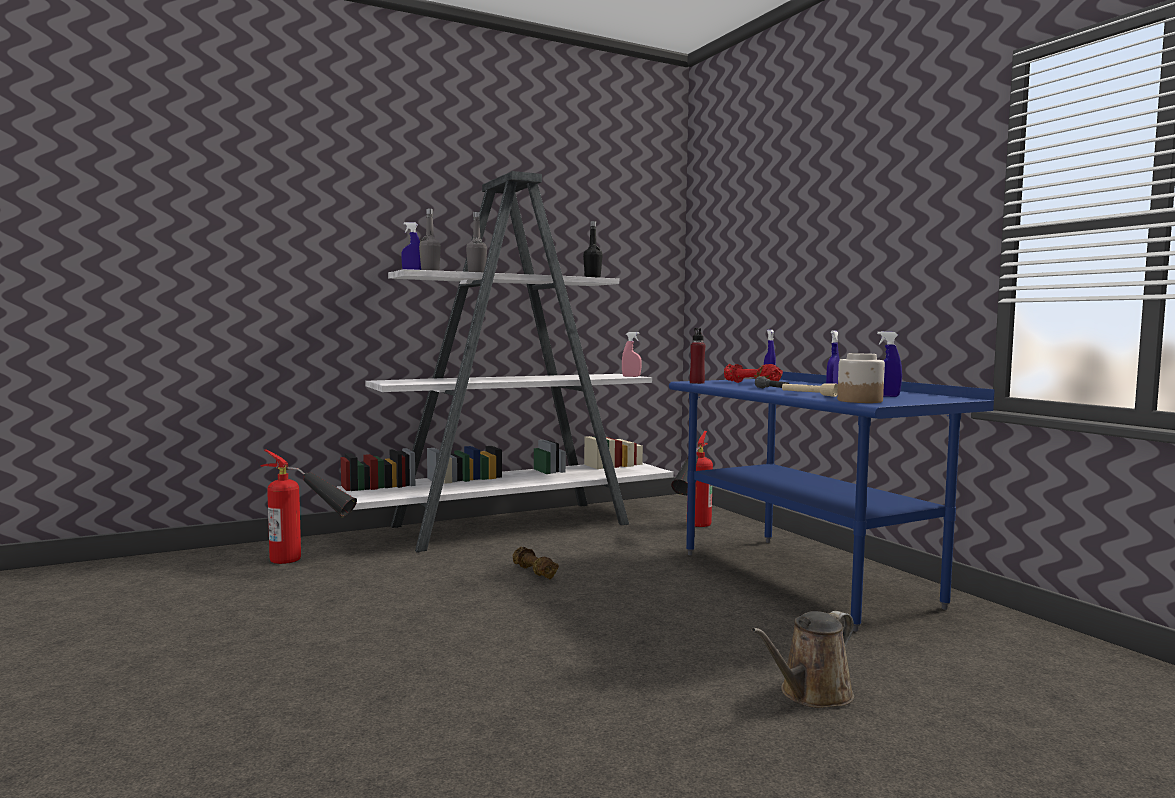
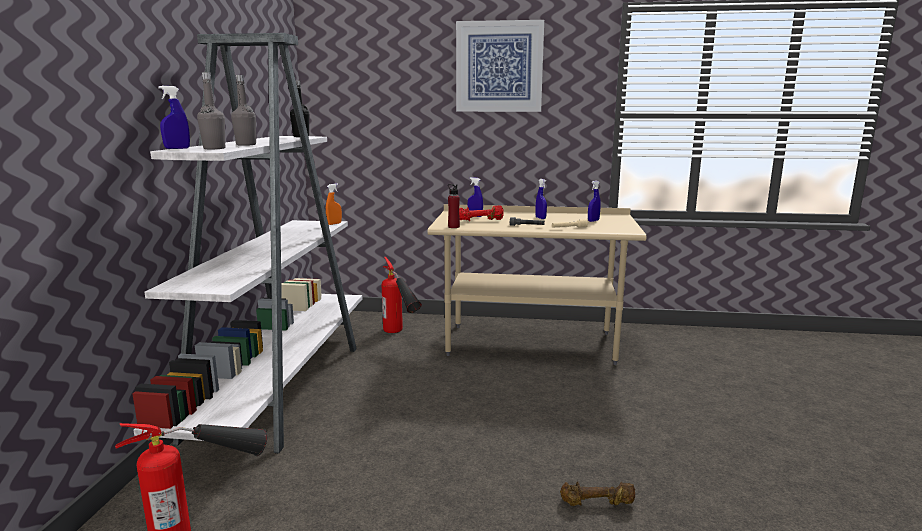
camera: 55 degrees left, 10 degrees up
(534, 572) = (409, 418): brown dumbbell -> brown dumbbell (597, 504)
(631, 376) = (334, 223): pink spray bottle -> orange spray bottle
(805, 578) = (530, 344): blue desk -> beige desk
(811, 694) = (684, 407): brown watering can -> none
(853, 184) = (499, 67): none -> picture
(859, 401) = (614, 229): jar -> none

